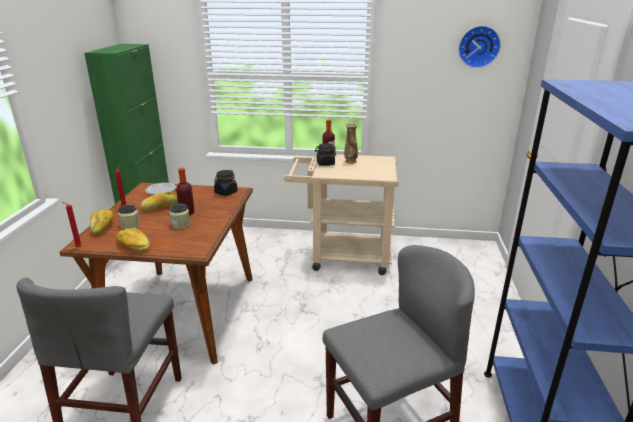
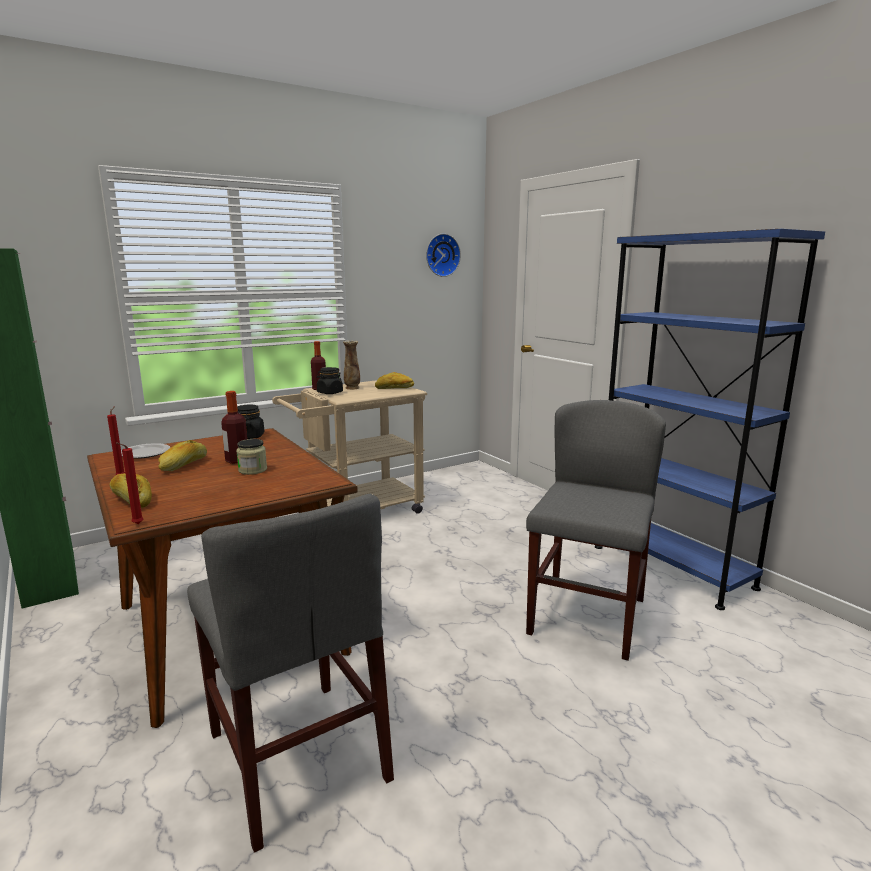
camera: 40 degrees left, 10 degrees down
(130, 225) = (177, 488): jar -> none
(133, 246) = (230, 500): bread -> bread (394, 388)

